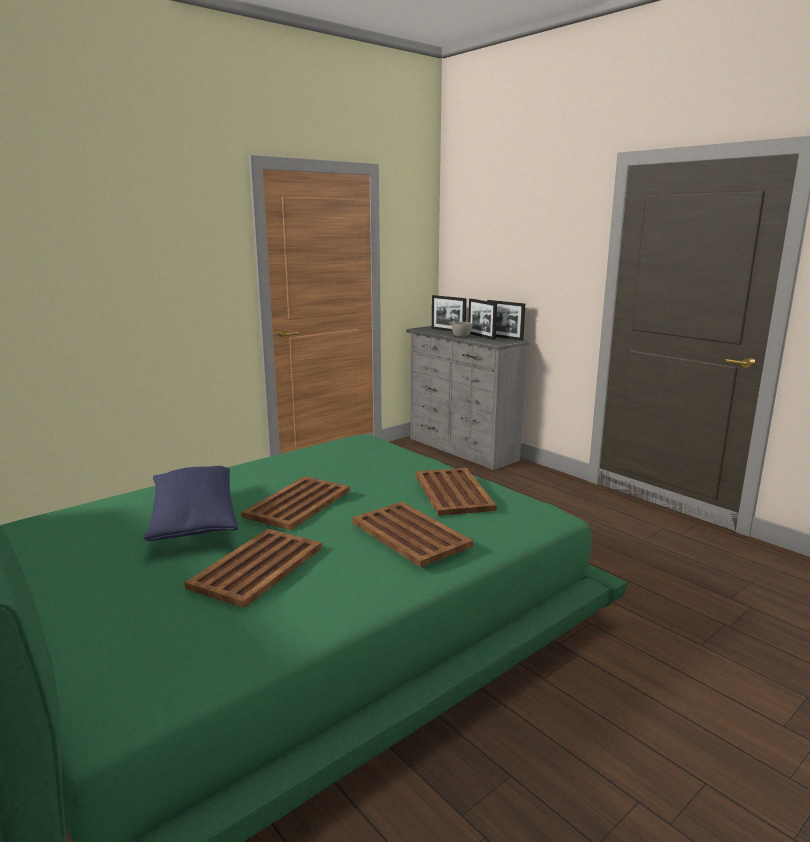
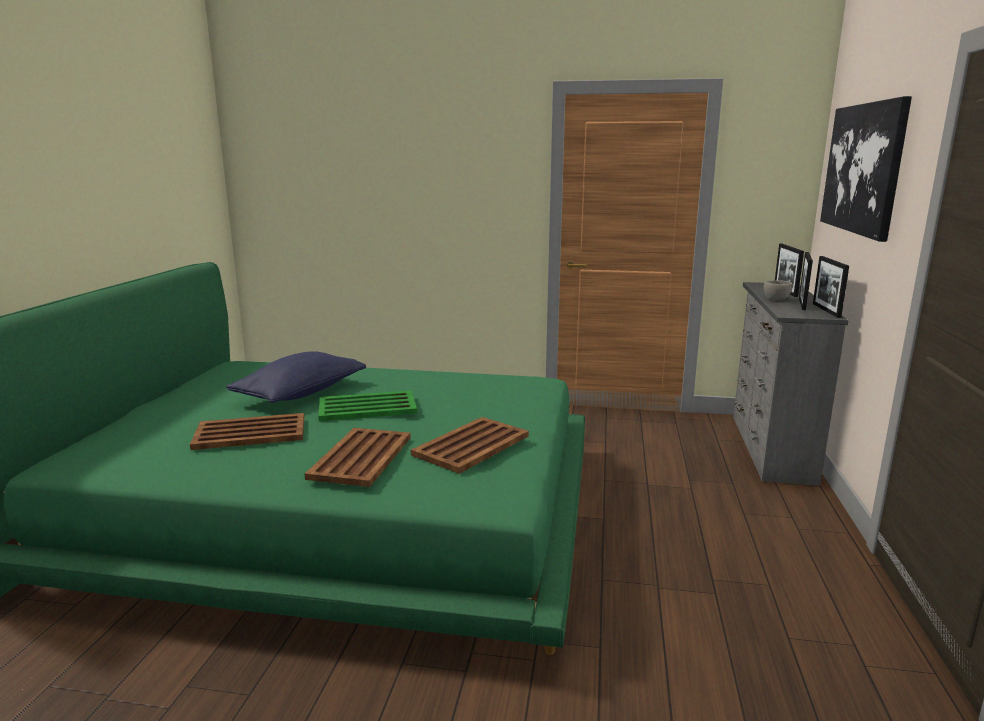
camera: 50 degrees right, 0 degrees up
(297, 504) = (366, 407): brown tray -> green tray
(509, 236) = (863, 168): none -> picture

